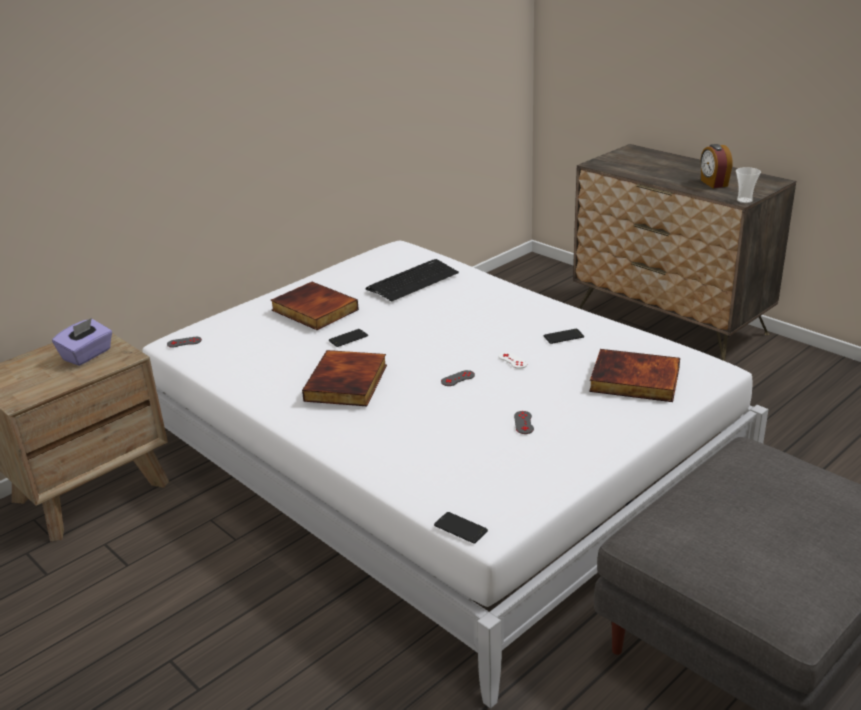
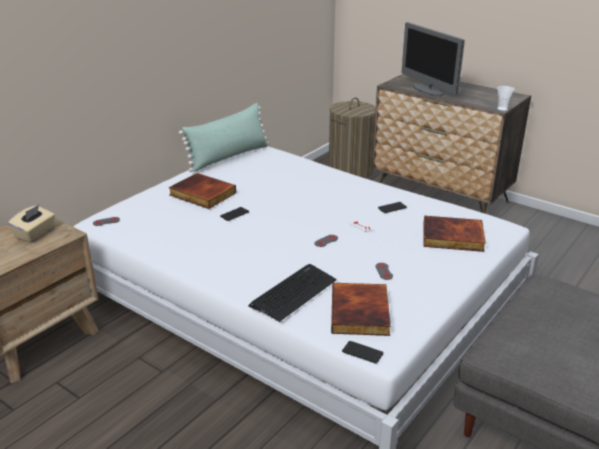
camera: 10 degrees left, 0 degrees up
(87, 355) = (35, 234): purple tissue box -> beige tissue box
(348, 383) = (244, 247): book -> book (361, 313)
(362, 260) = (228, 157): none -> green pillow
(413, 281) = (271, 171): keyboard -> keyboard (293, 293)
(550, 282) = (350, 171): none -> laundry basket
(647, 172) = (428, 90): none -> monitor
(713, 183) = (476, 97): alarm clock -> none

